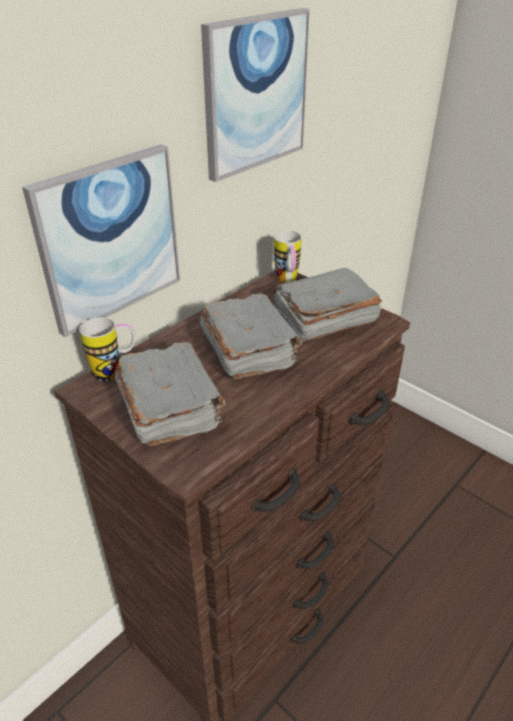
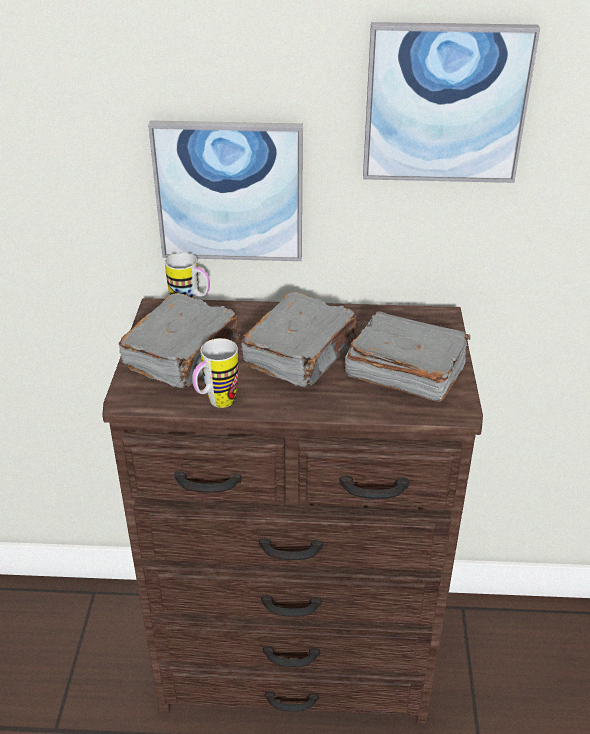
camera: 50 degrees right, 0 degrees up
(287, 282) = (436, 323): mug -> mug (216, 404)

